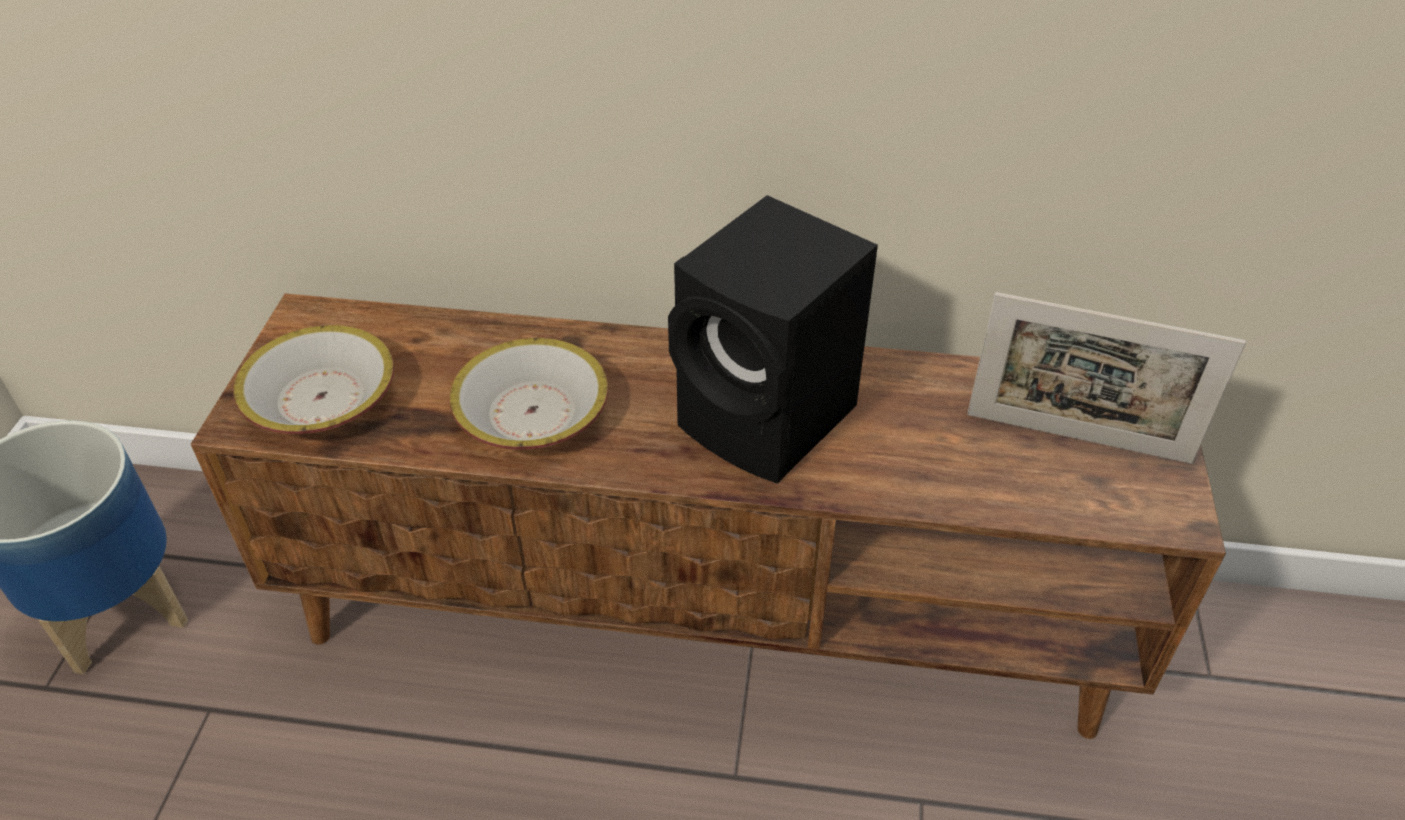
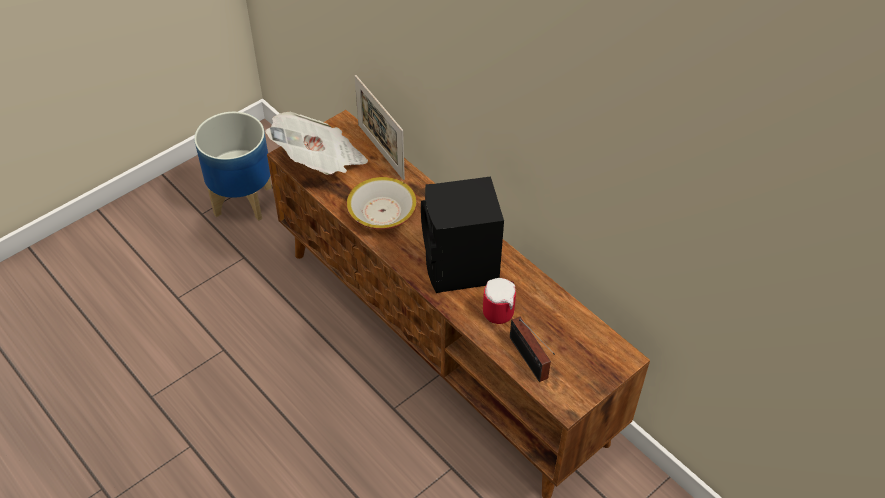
camera: 40 degrees right, 5 degrees up
(322, 398) = (320, 162): bowl -> newspaper
(908, 441) = (502, 310): none -> mug
(1044, 490) = (529, 360): none -> radio
(1077, 438) = (569, 352): picture frame -> picture frame (380, 151)

